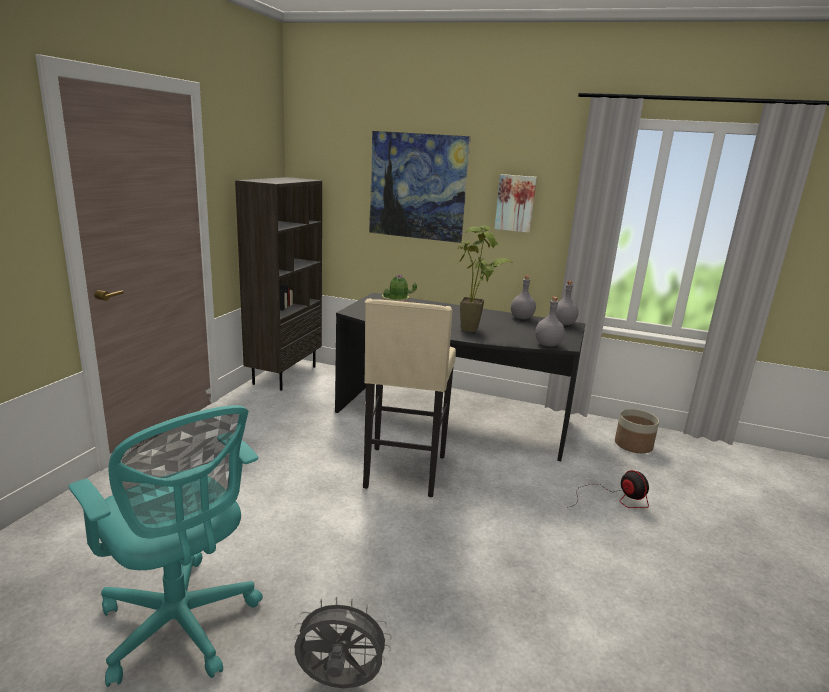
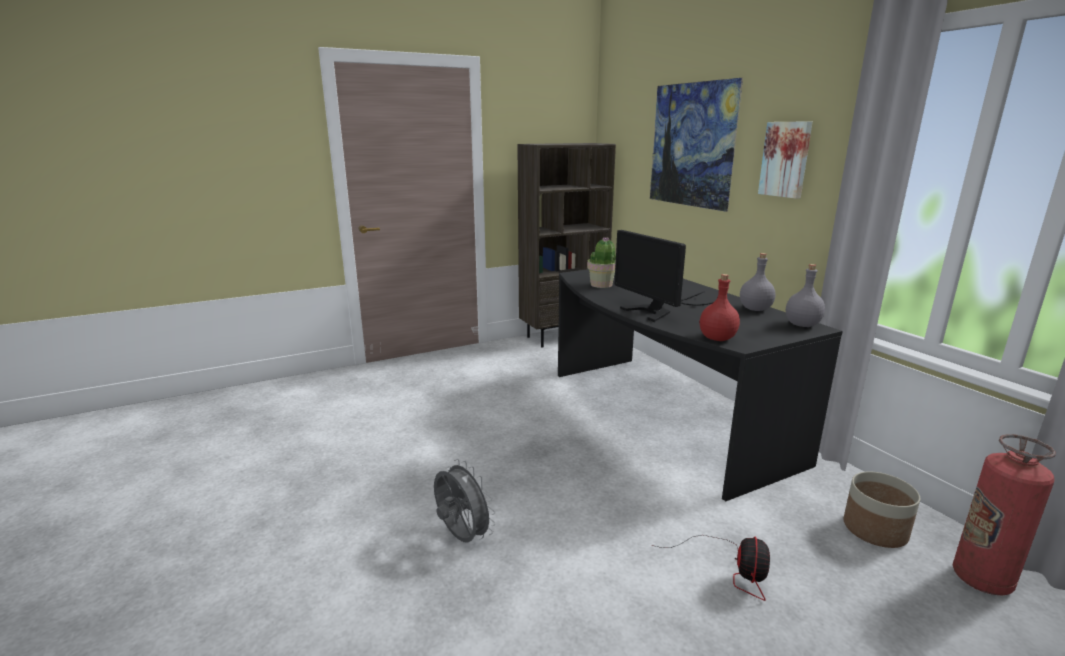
camera: 45 degrees right, 0 degrees up
(181, 627) = (256, 469): turquoise office chair -> none
(338, 684) = (264, 554): grey fan -> grey fan (461, 537)
(403, 473) = (537, 442): beige stool -> none
(476, 331) = (660, 310): potted plant -> monitor
(547, 345) = (717, 338): grey bottle -> red bottle
(690, 450) = (981, 579): none -> fire extinguisher

